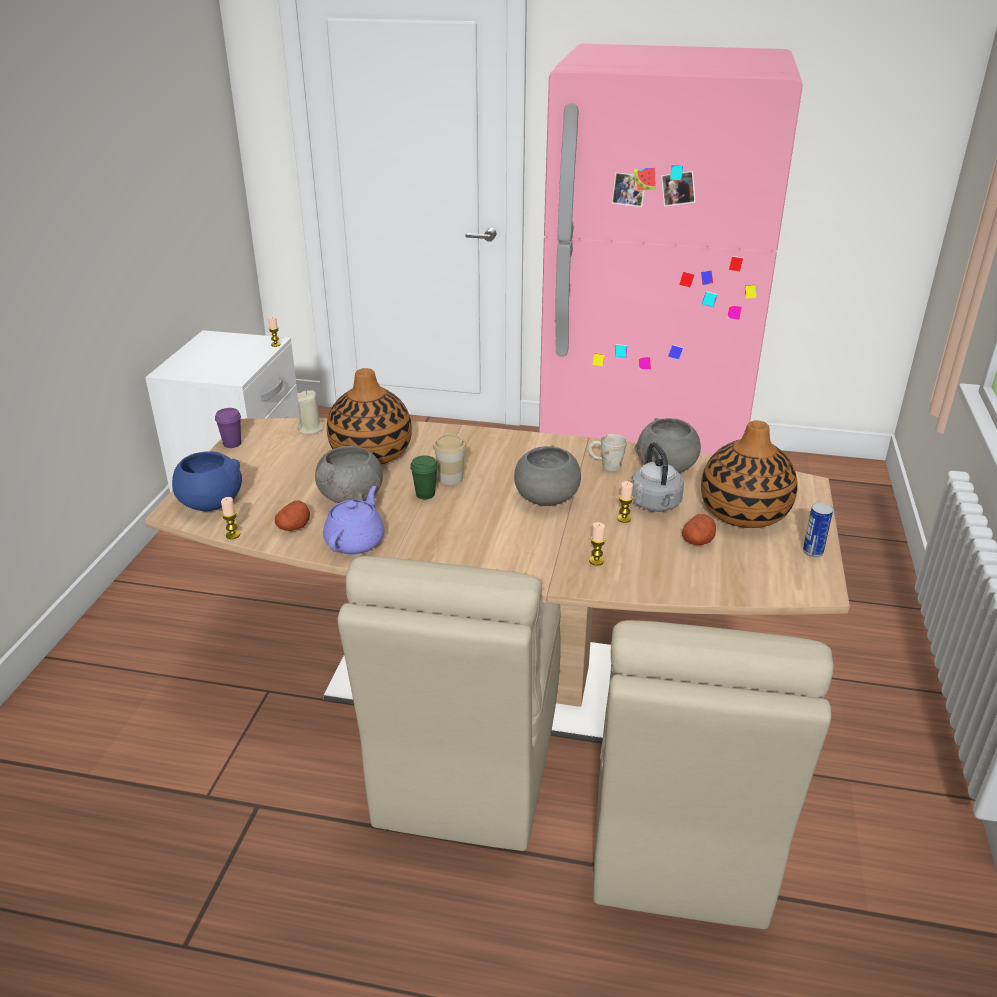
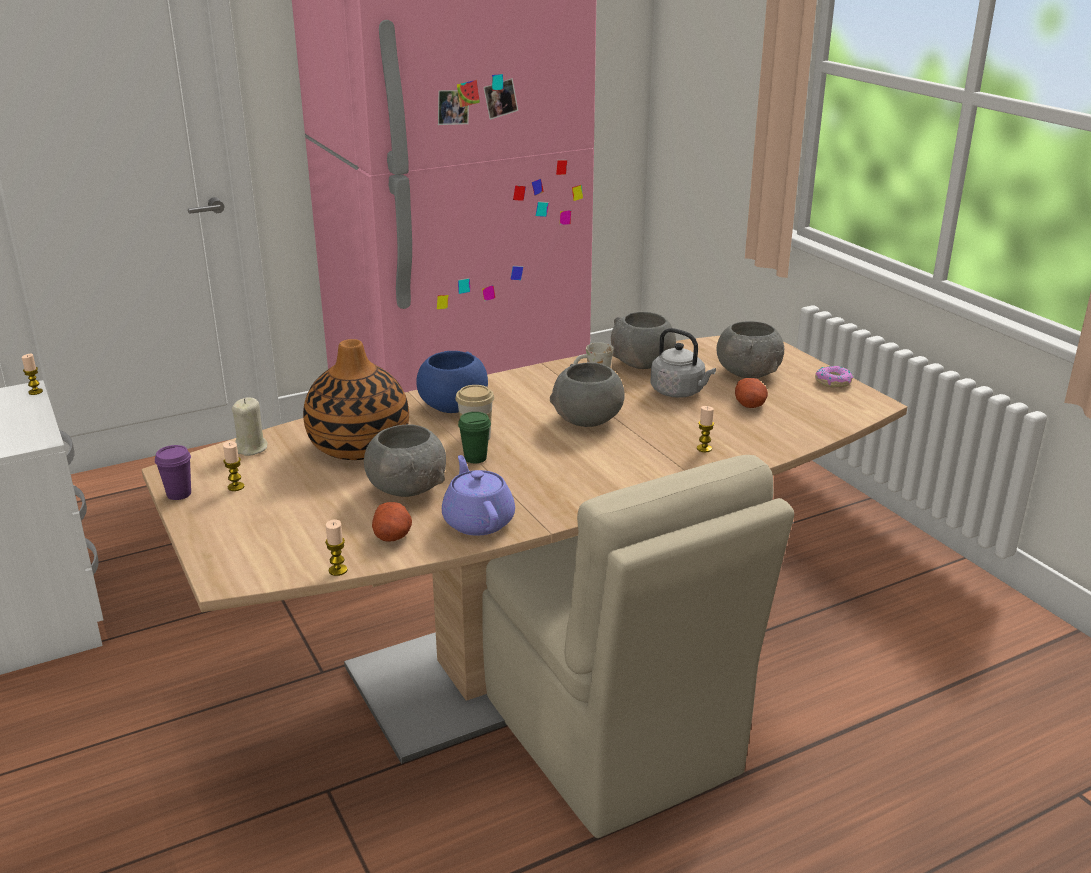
camera: 40 degrees left, 5 degrees down
(210, 503) = (257, 555): blue bowl -> blue bowl (452, 407)
(624, 519) = (673, 411): candle -> candle (236, 487)
(679, 833) = (829, 688): beige chair -> none
(744, 512) = (748, 373): vase -> grey bowl
(812, 552) = (833, 382): can -> donut

